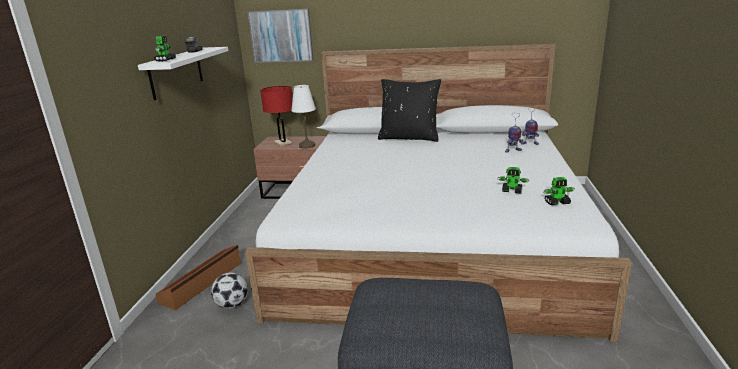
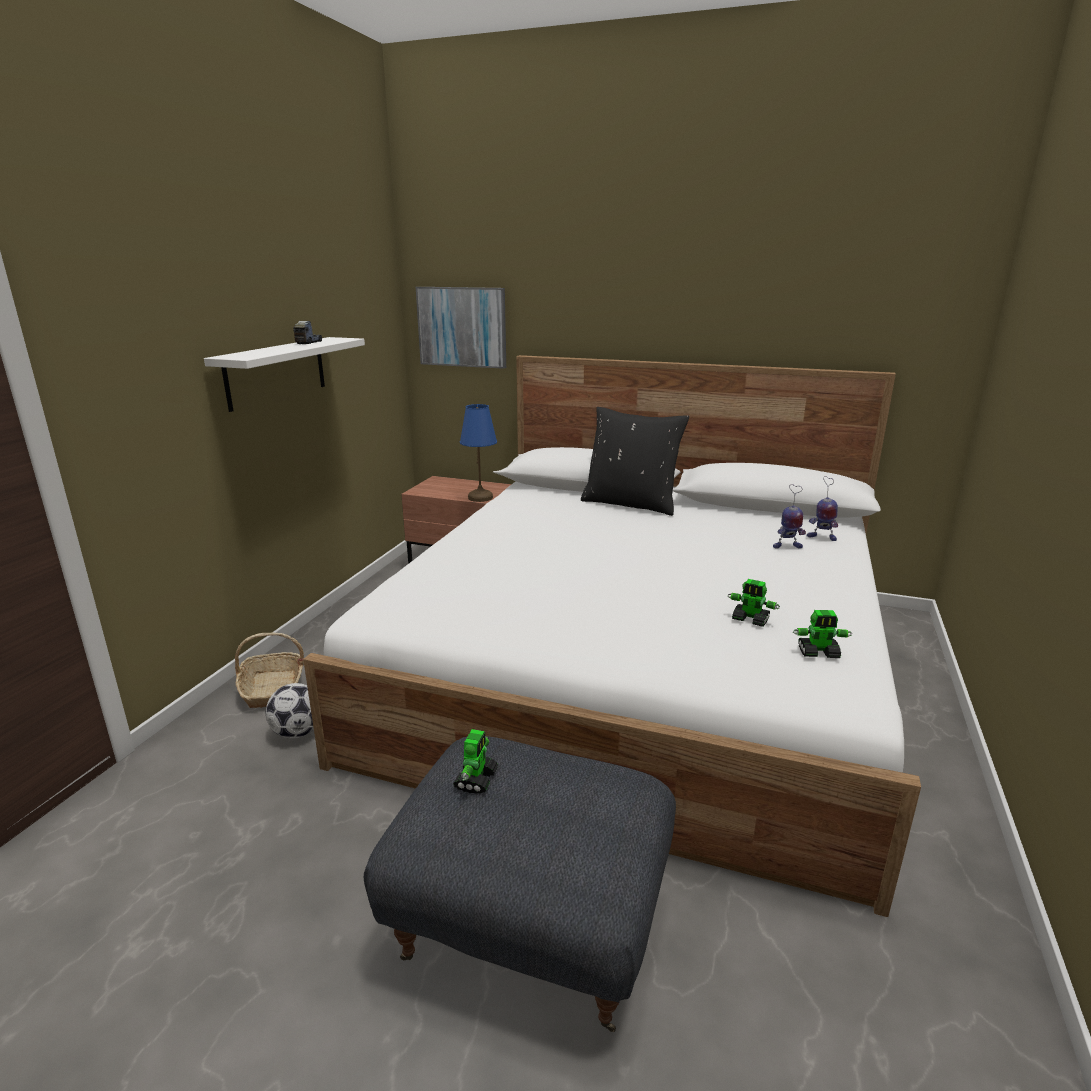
camera: 10 degrees right, 0 degrees up
(165, 60) = (249, 354): toy robot -> toy robot (476, 779)
(203, 282) = (273, 689): brown storage box -> basket
(282, 143) = (447, 489): red table lamp -> none
(307, 146) = (481, 497): white table lamp -> blue table lamp

